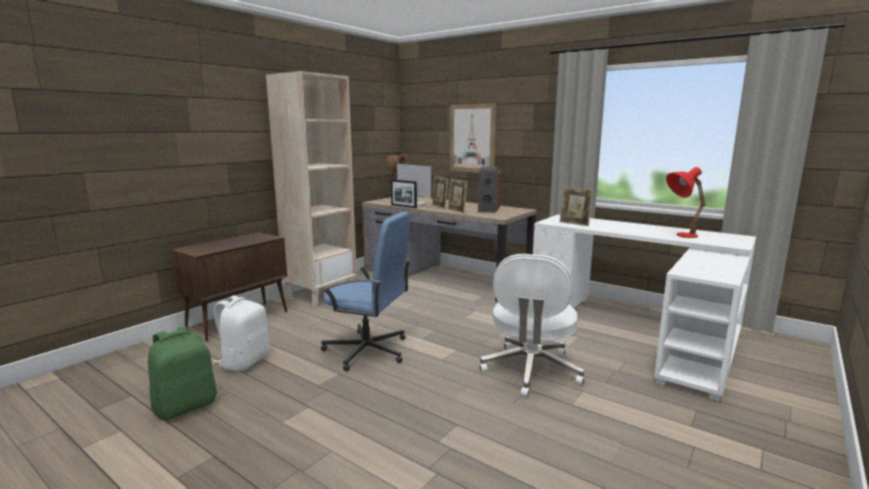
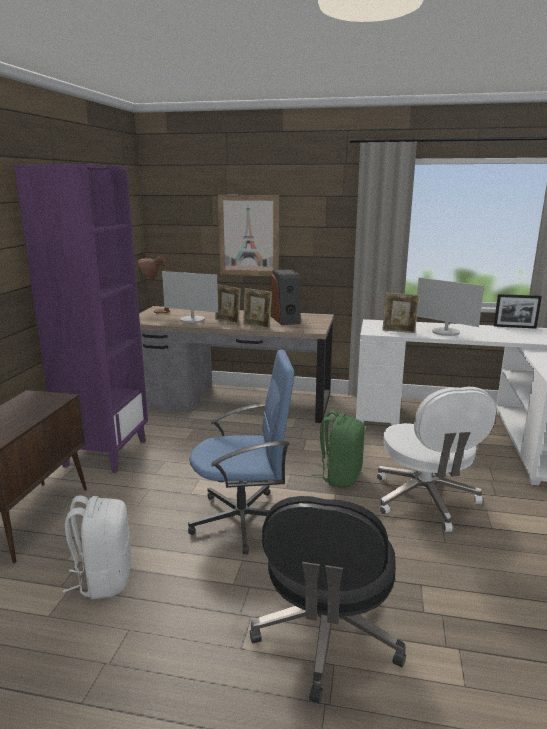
camera: 25 degrees left, 5 degrees up
(186, 406) = (91, 672): green backpack -> green backpack (340, 476)
(321, 294) = (105, 453): beige bookcase -> purple bookcase
(346, 433) = (327, 636): none -> black office chair
(403, 206) = (185, 325): picture frame -> picture frame (514, 327)
(620, 228) = (445, 332): none -> monitor
(680, 236) = (504, 335): red table lamp -> none

